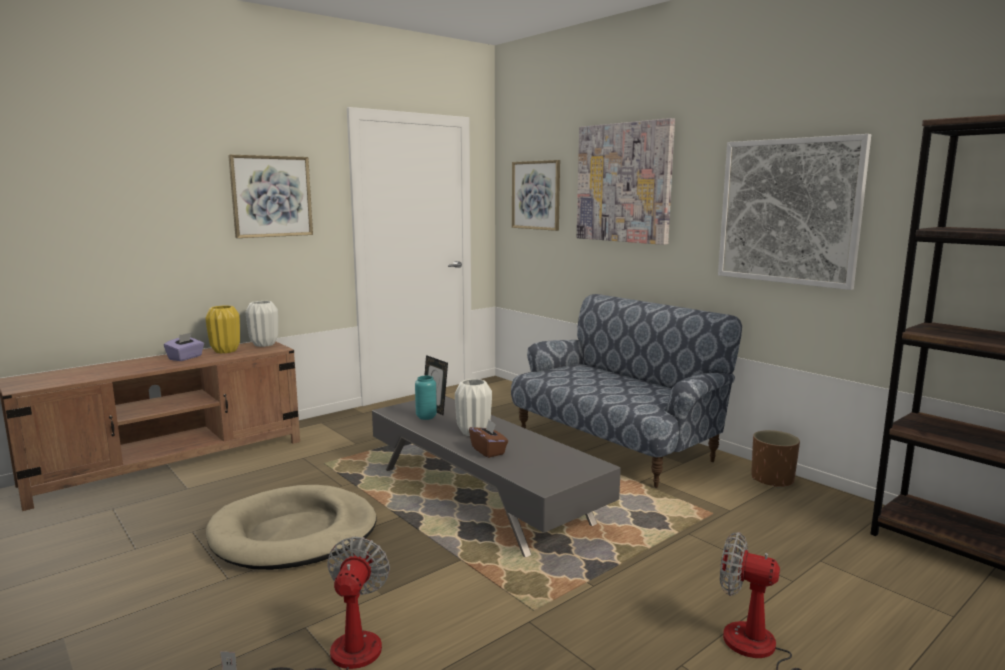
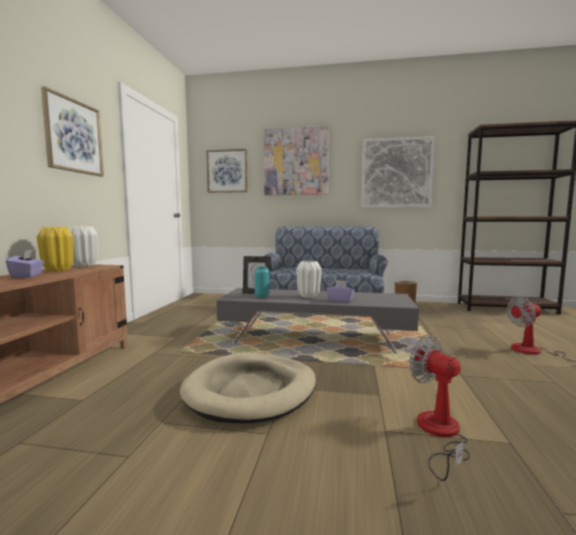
camera: 40 degrees left, 5 degrees down
(488, 451) = (340, 300): brown tissue box -> purple tissue box

